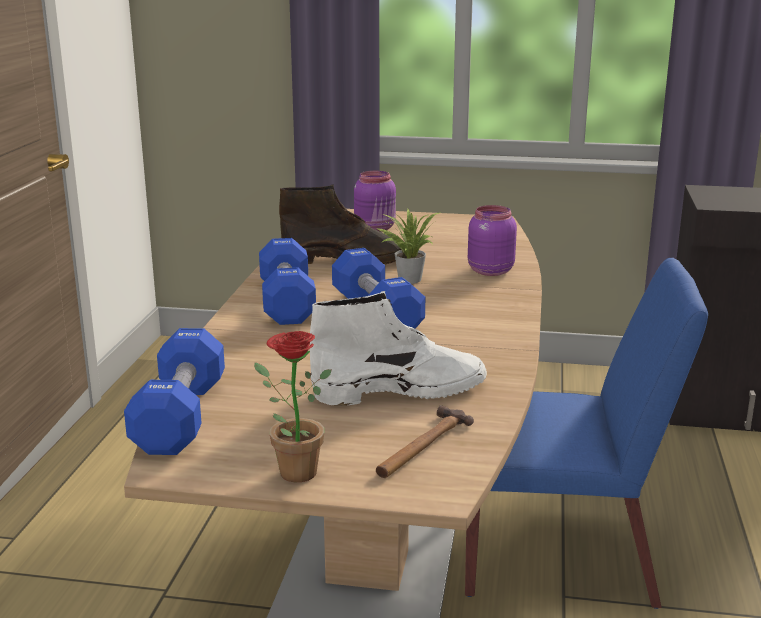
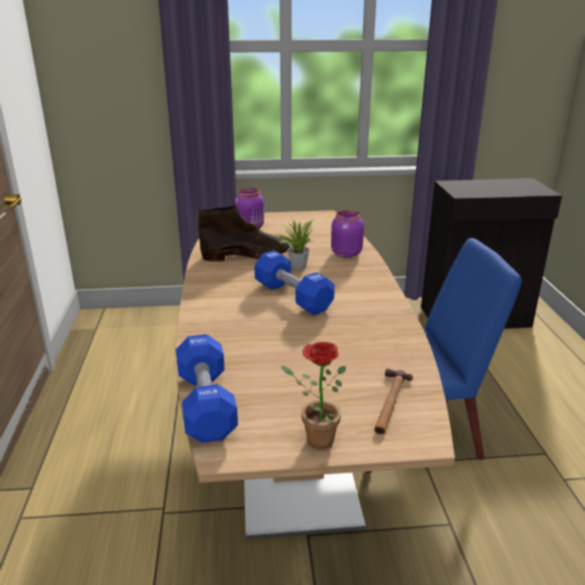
camera: 15 degrees left, 5 degrees up
(287, 302) = (225, 294): blue dumbbell -> none
(401, 390) = (347, 357): white boot -> none

